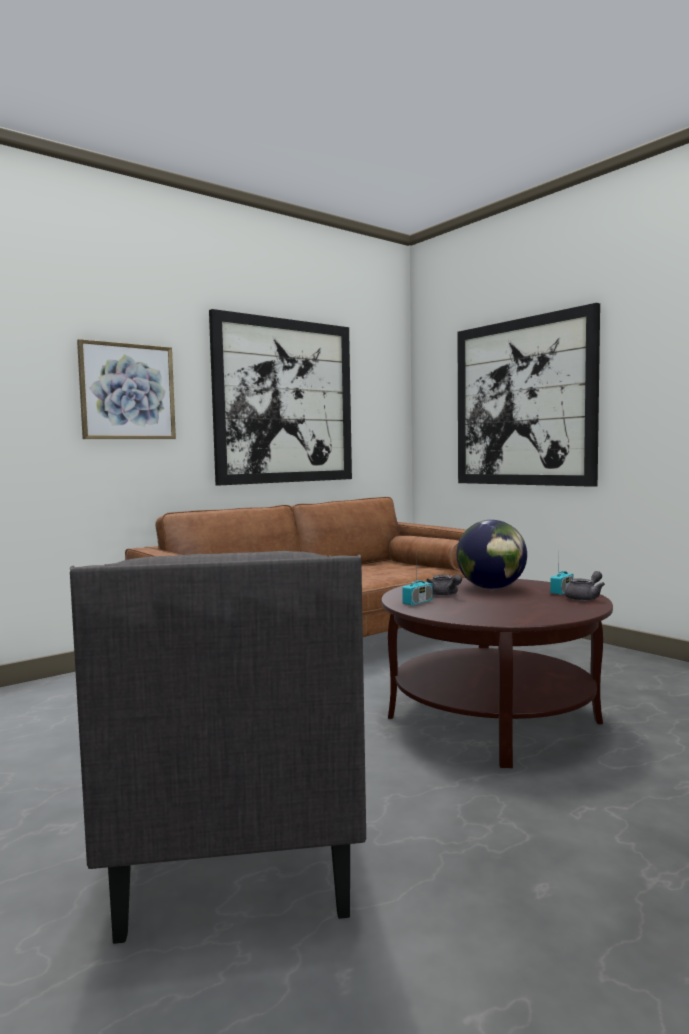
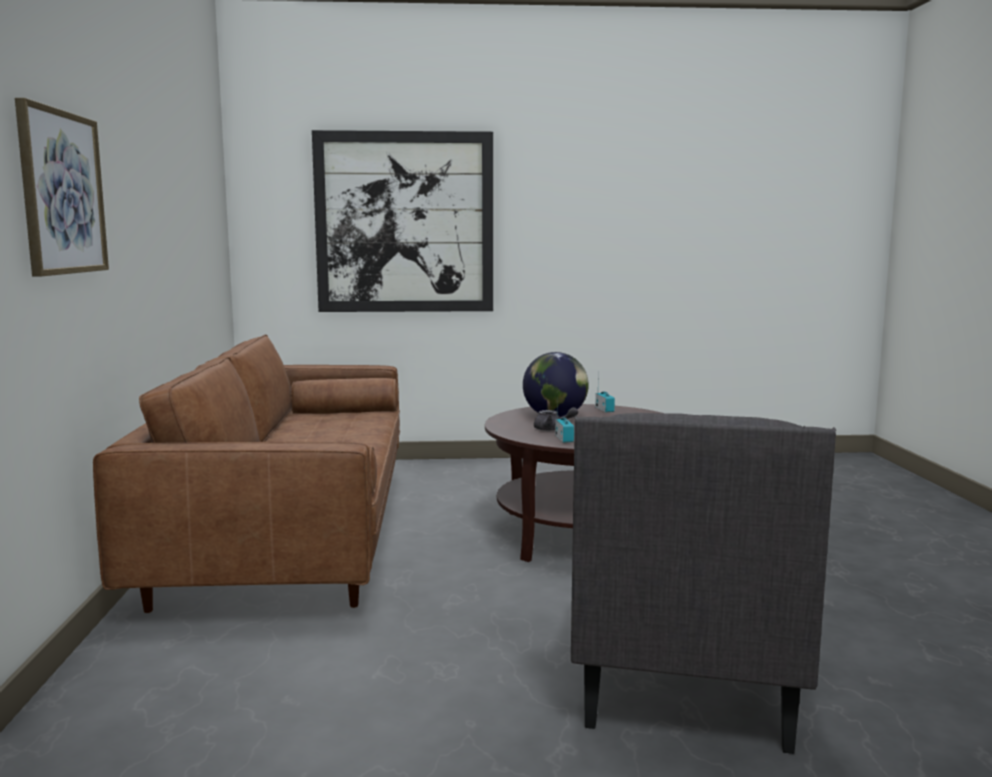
camera: 55 degrees left, 5 degrees up
(236, 845) = (685, 675): grey armchair -> grey armchair turned 75 degrees clockwise
(284, 401) = (165, 208): picture -> none
(585, 598) = (633, 411): grey teapot -> none

